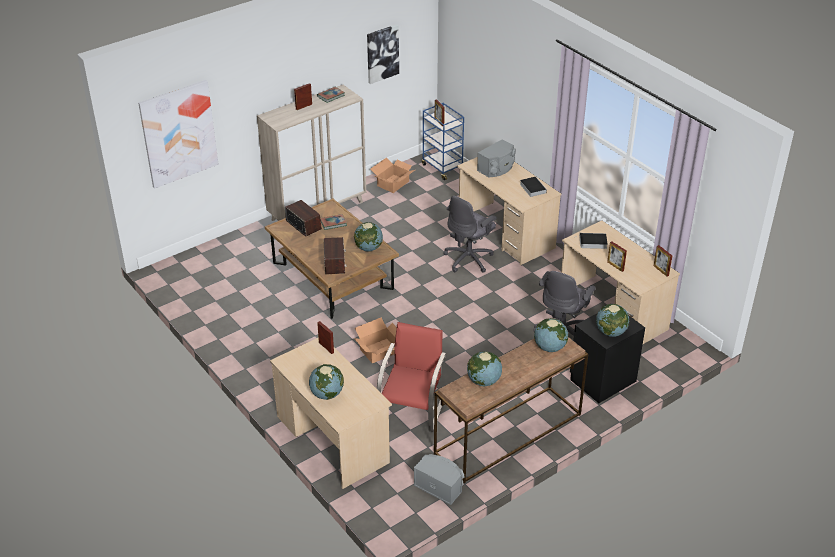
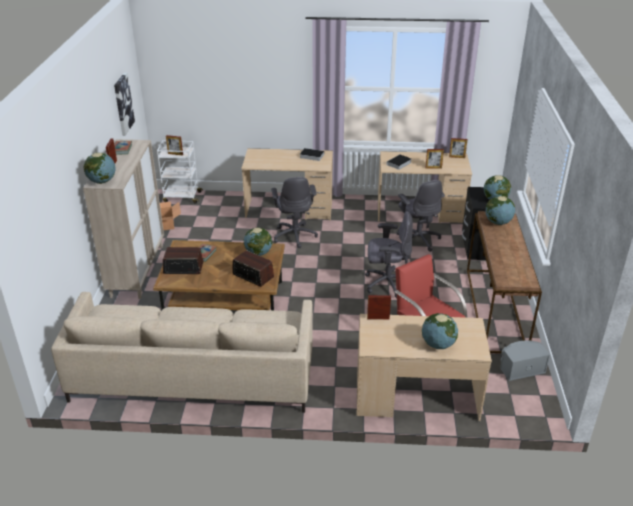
camera: 50 degrees left, 5 degrees down
(178, 133) = (42, 229): picture -> none
(234, 312) = (194, 376): none -> beige sofa
(379, 350) = (340, 323): cardboard box -> none
(442, 167) = (182, 197): blue cart -> white cart
(465, 348) = (386, 283): none -> grey office chair
(483, 381) = (507, 263): globe -> globe (102, 181)
(497, 168) = (269, 157): grey speaker -> none

